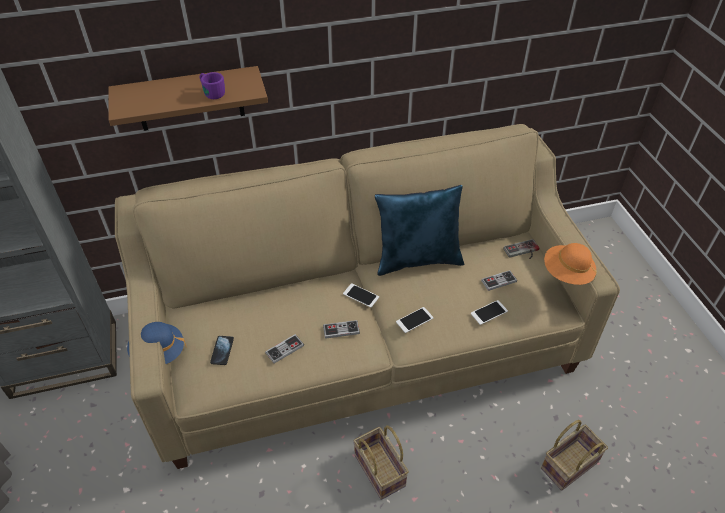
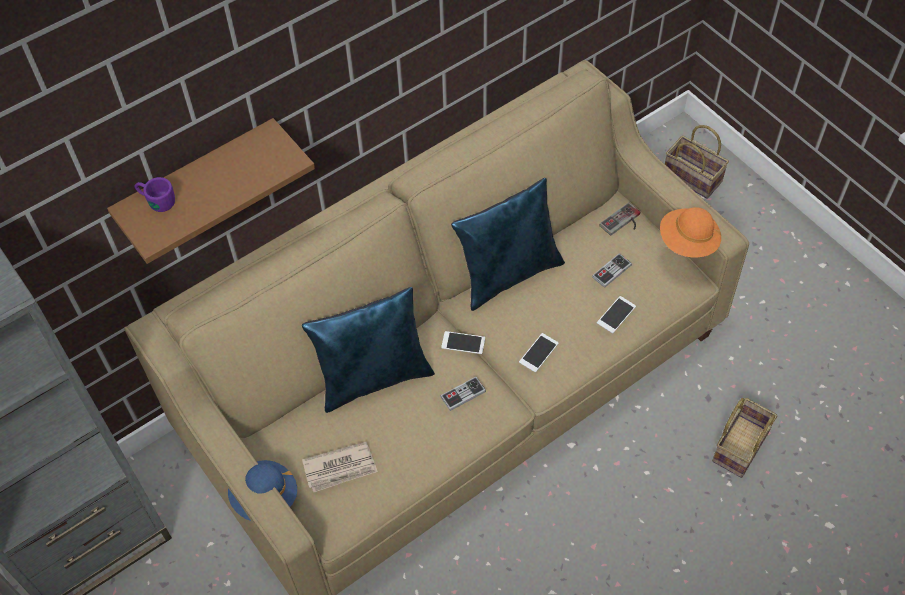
camera: 20 degrees left, 10 degrees up
(211, 92) = (243, 178): purple mug -> purple mug (156, 201)
(222, 351) = (340, 468): phone -> newspaper
(283, 297) = (374, 377): none -> blue pillow
(285, 349) = (411, 441): game controller -> none
(381, 471) = (545, 530): basket -> basket (694, 177)

